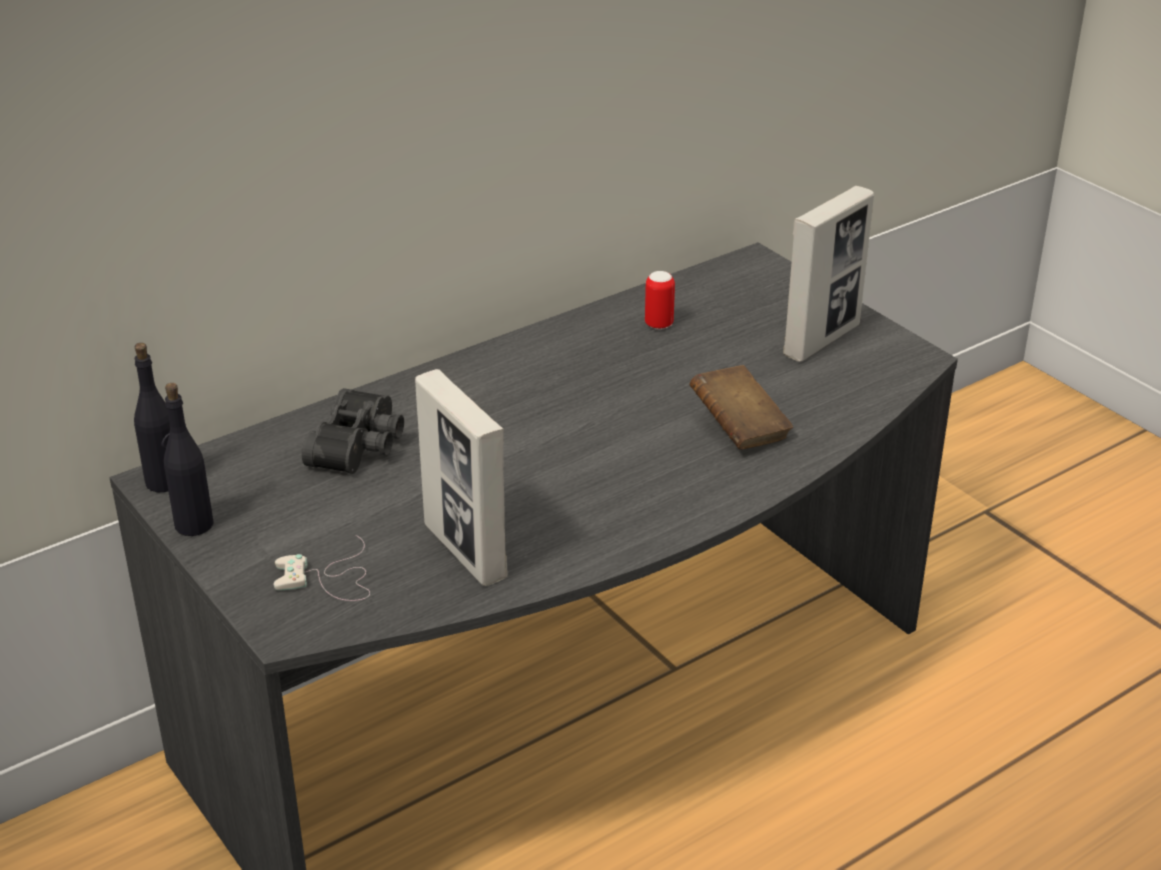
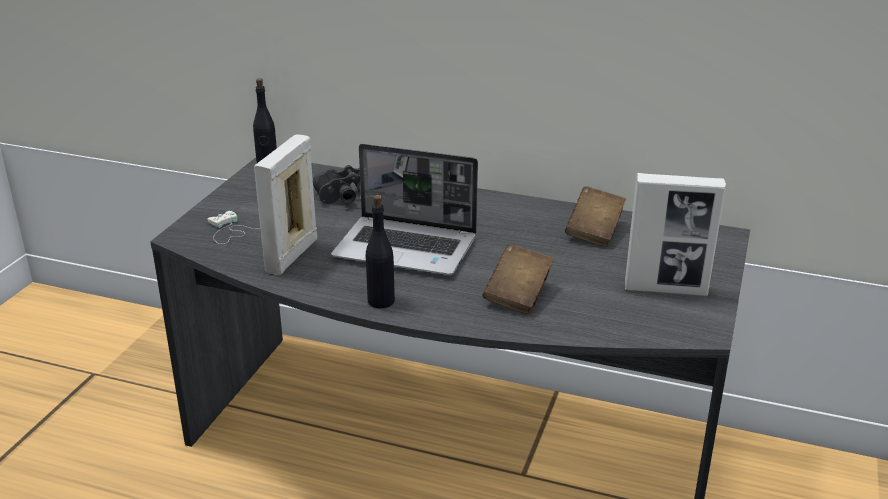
camera: 55 degrees right, 5 degrees down
(194, 524) = (241, 185): black bottle -> black bottle (381, 301)
(550, 458) = (407, 248): none -> laptop
(659, 324) = (594, 231): can -> brown book

